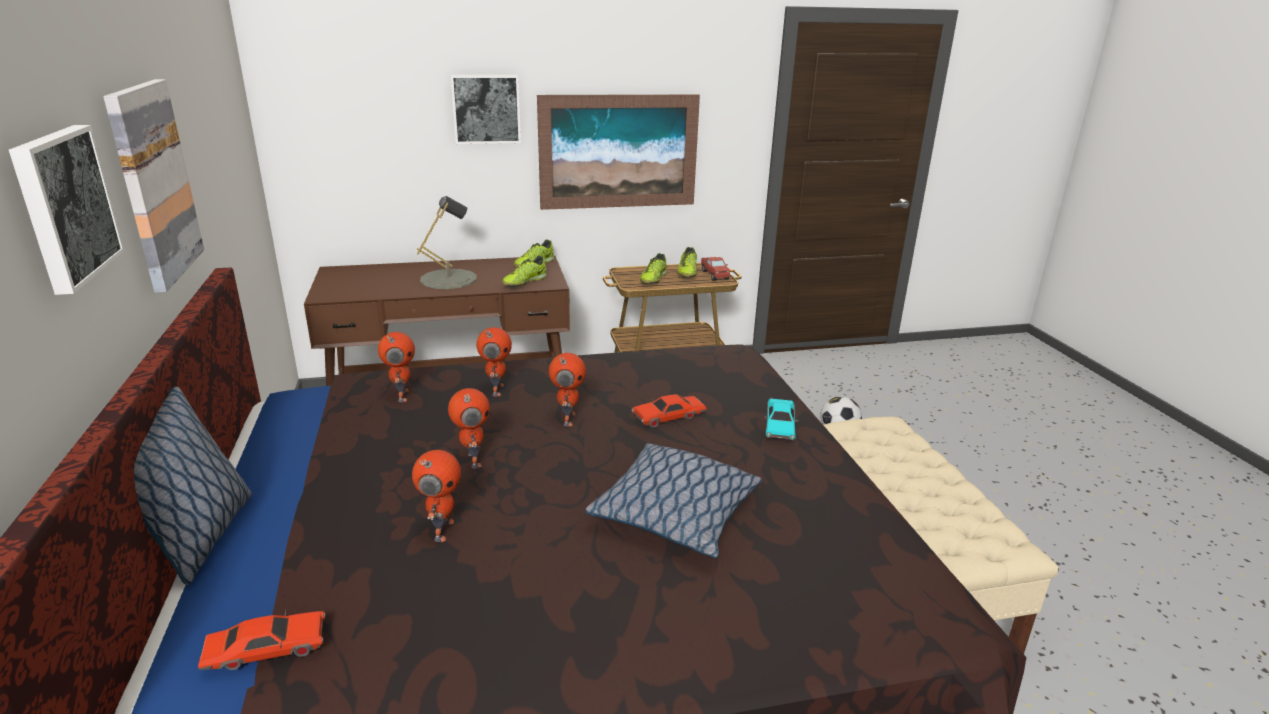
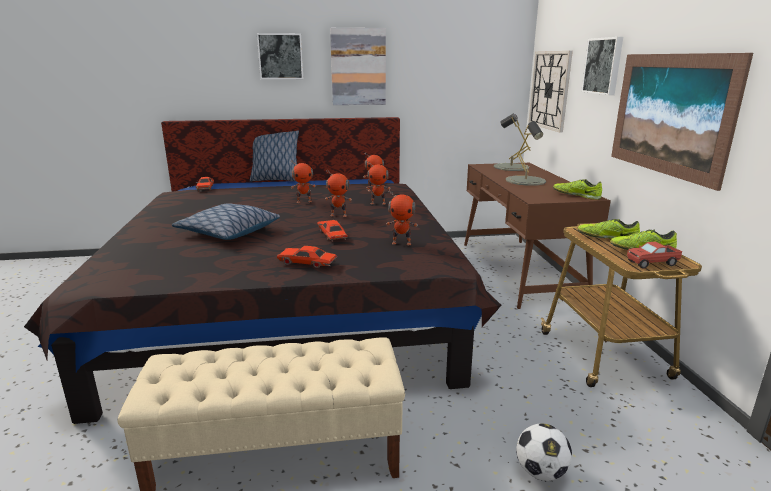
camera: 95 degrees right, 5 degrees down
(344, 148) = (550, 90): none -> wall clock
(351, 279) = (511, 167): none -> grey table lamp
(442, 530) = (251, 199): toy robot -> toy robot (401, 243)
(524, 282) = (532, 194): shoe -> none
(779, 426) = (307, 263): turquoise toy car -> red toy car

